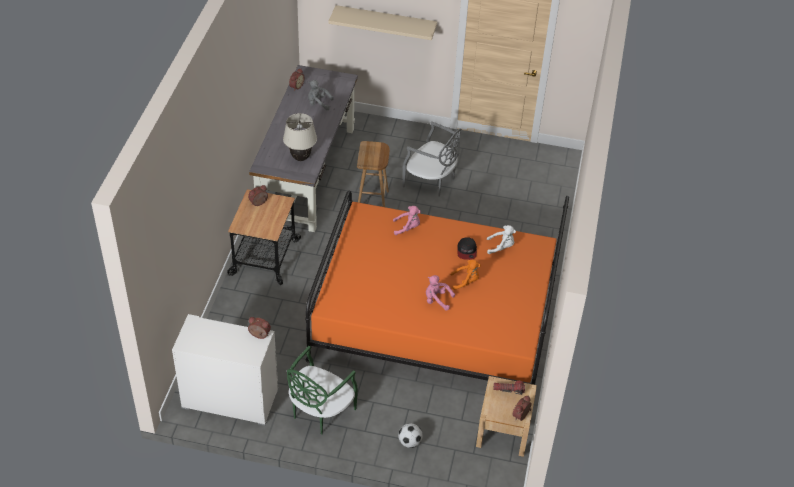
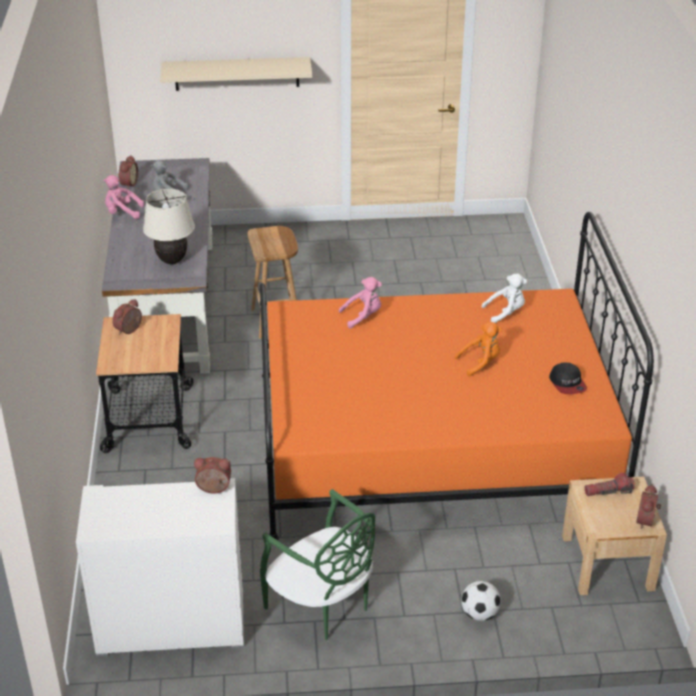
camera: 15 degrees left, 10 degrees down
(320, 411) = (322, 605): green chair -> green chair turned 60 degrees counterclockwise
(431, 181) = (346, 282): grey chair -> none
(437, 300) = (452, 394): pink plush toy -> pink plush toy (122, 213)
(467, 251) = (461, 327): cap -> cap (567, 383)

